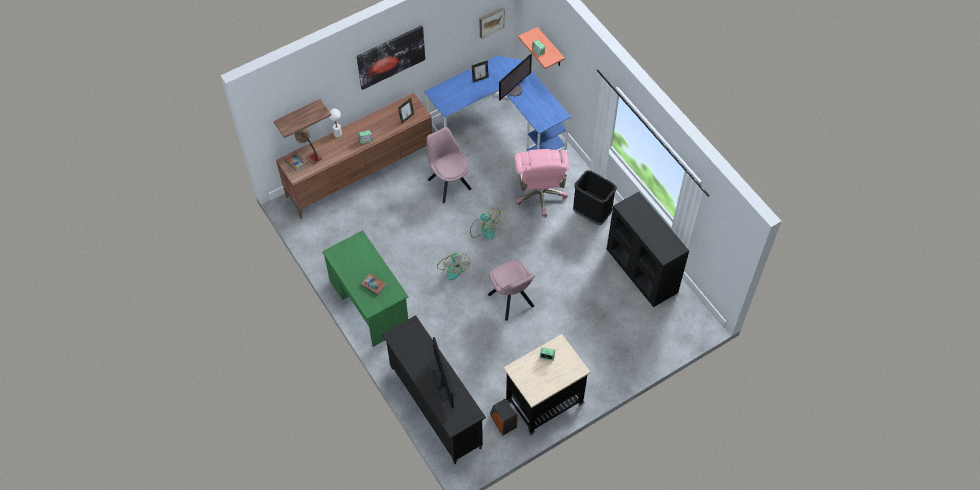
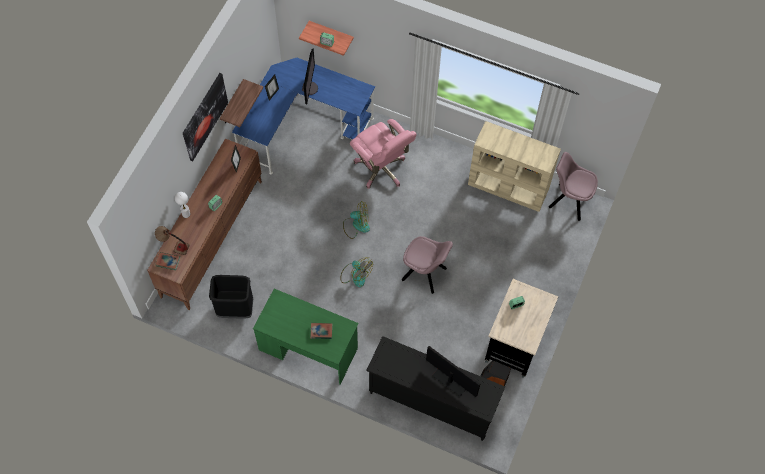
camera: 35 degrees left, 5 degrees up
(298, 115) = (153, 218): shelf -> shelf (232, 103)
(449, 184) = (297, 203): pink chair -> pink chair (569, 201)
(491, 21) = (261, 37): picture -> none
(591, 214) = (434, 162): black trash can -> black trash can (235, 309)
(642, 270) = (508, 186): black bookcase -> beige bookcase

